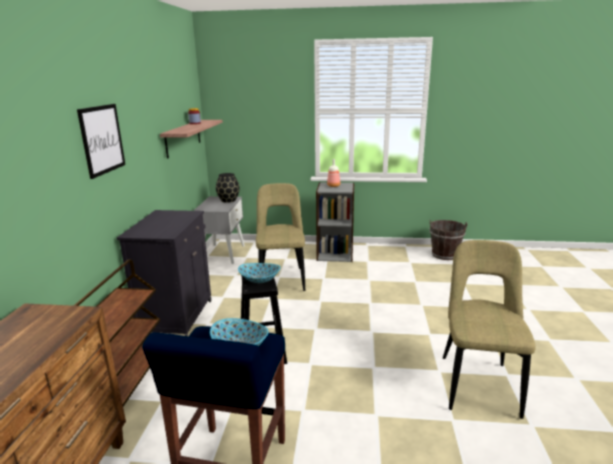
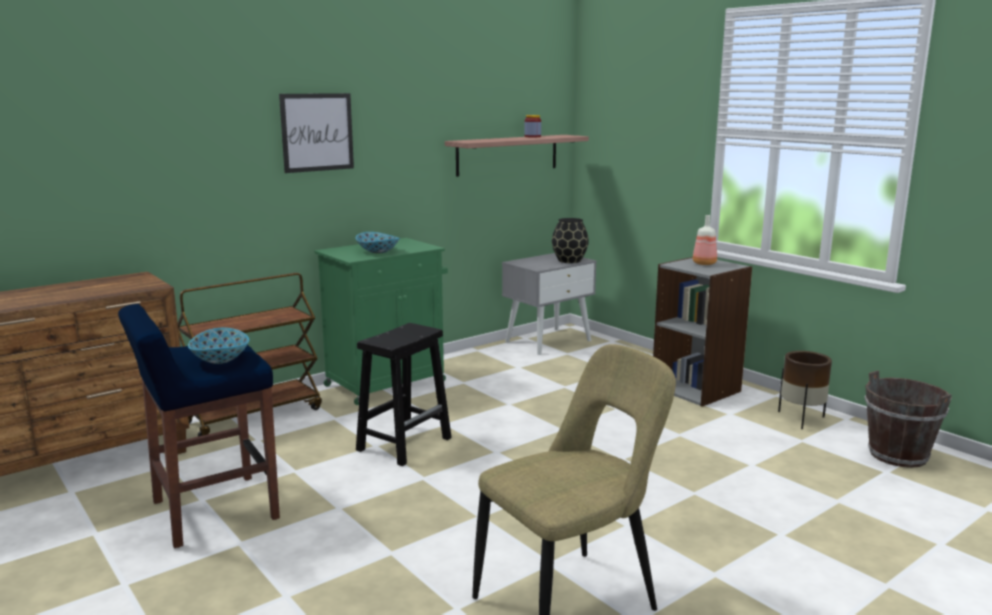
camera: 45 degrees right, 5 degrees down
(177, 317) = (387, 383): black cabinet -> green cabinet
(260, 280) = (398, 337): bowl -> bowl (377, 251)
(282, 278) = (563, 389): beige chair -> none
(393, 252) = (801, 419): none -> brown planter

